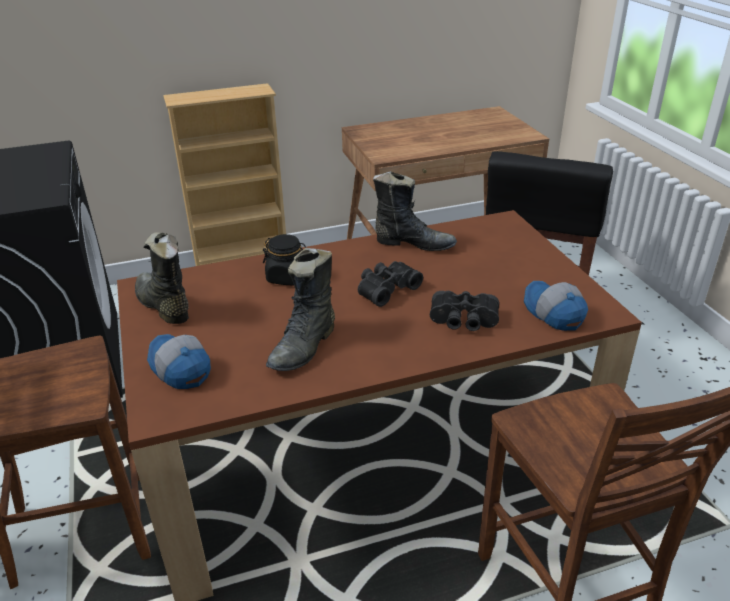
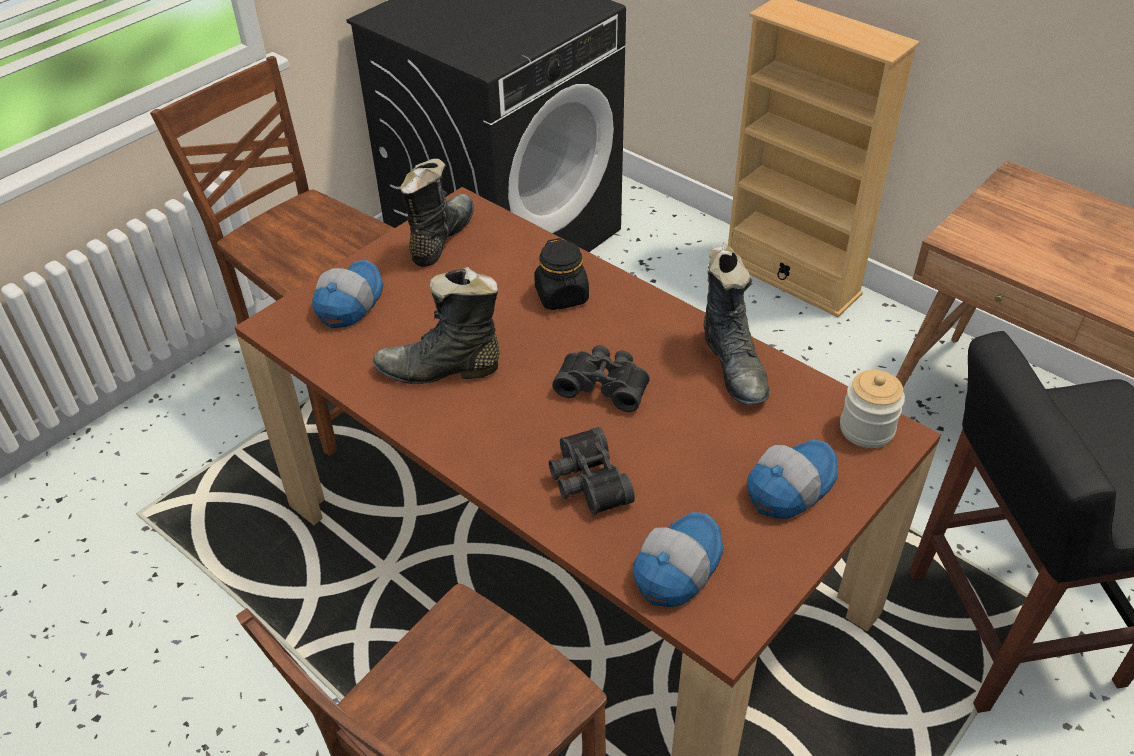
camera: 60 degrees right, 10 degrees up
(494, 225) = (866, 429): none -> jar
(517, 259) = (789, 486): none -> cap

